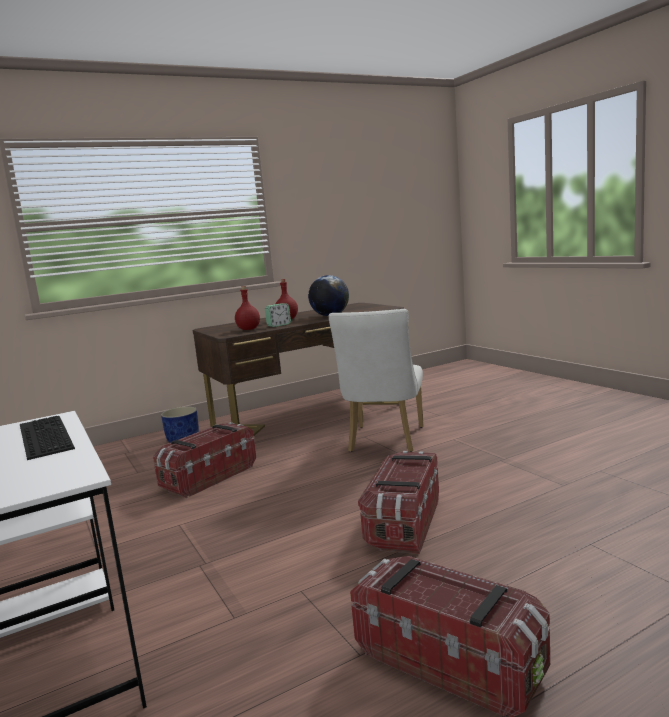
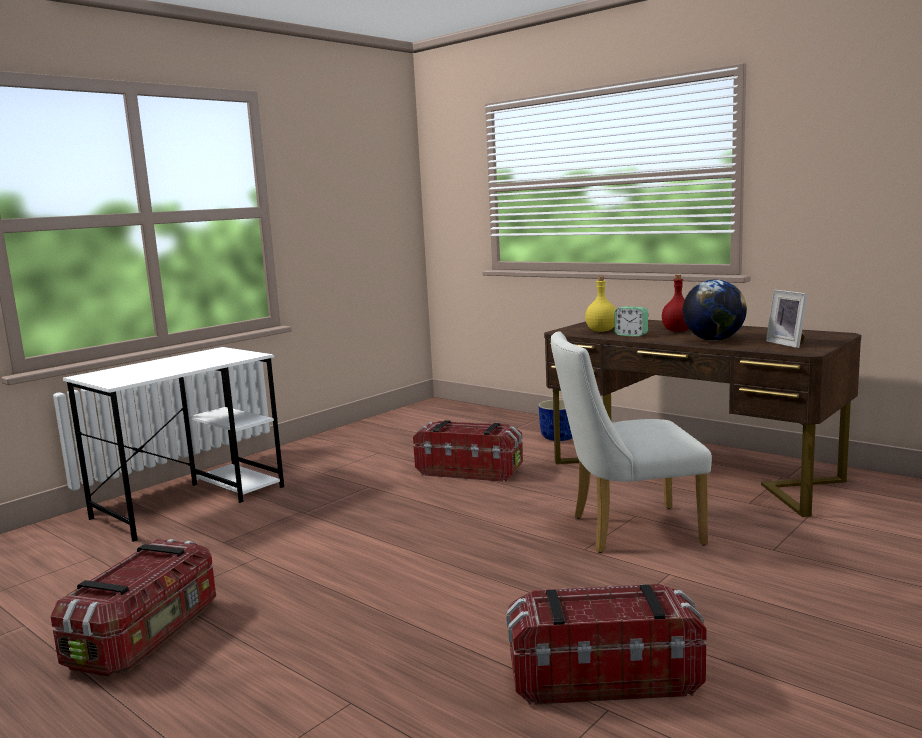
camera: 70 degrees right, 0 degrees up
(42, 436) = (209, 361): keyboard -> none
(249, 329) = (601, 331): red bottle -> yellow bottle
(366, 308) = (788, 344): none -> picture frame
(404, 524) = (386, 580): storage box -> storage box (603, 677)

